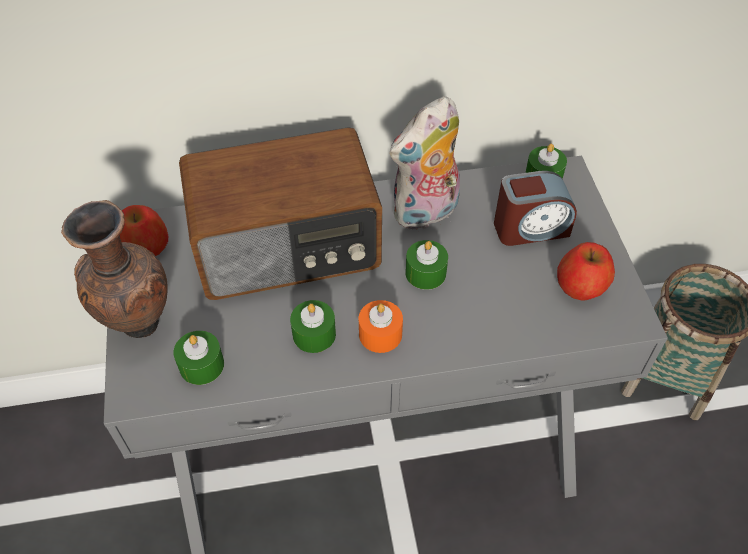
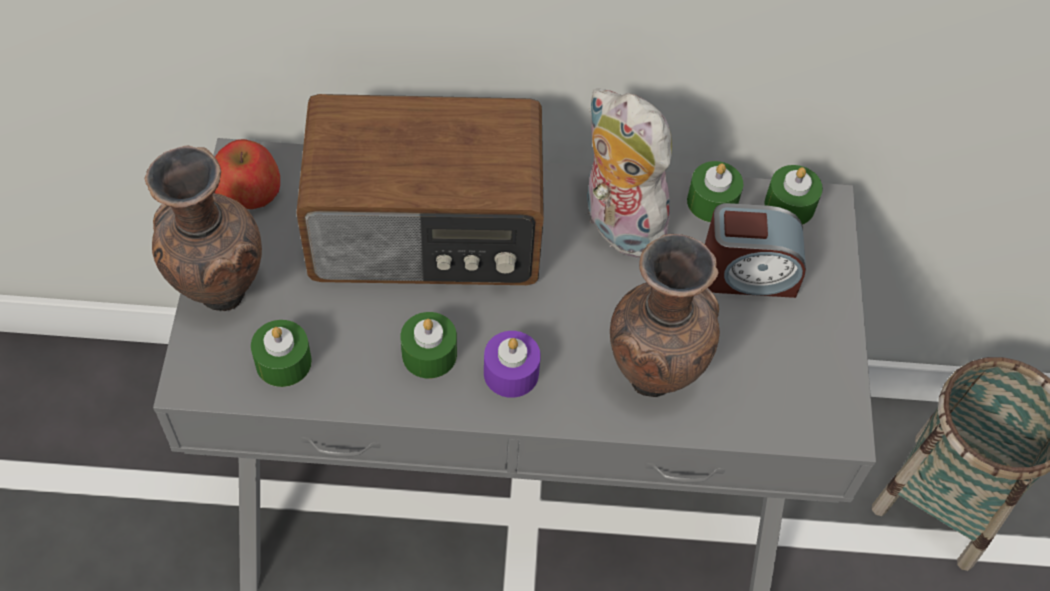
camera: 10 degrees right, 5 degrees up
(380, 334) = (511, 373): orange candle -> purple candle
(425, 273) = (592, 305): green candle -> green candle (712, 201)
(426, 214) = (616, 224): plush toy -> plush toy turned 75 degrees clockwise
(485, 311) = (652, 373): none -> brown vase
(581, 285) = (787, 367): apple -> none

